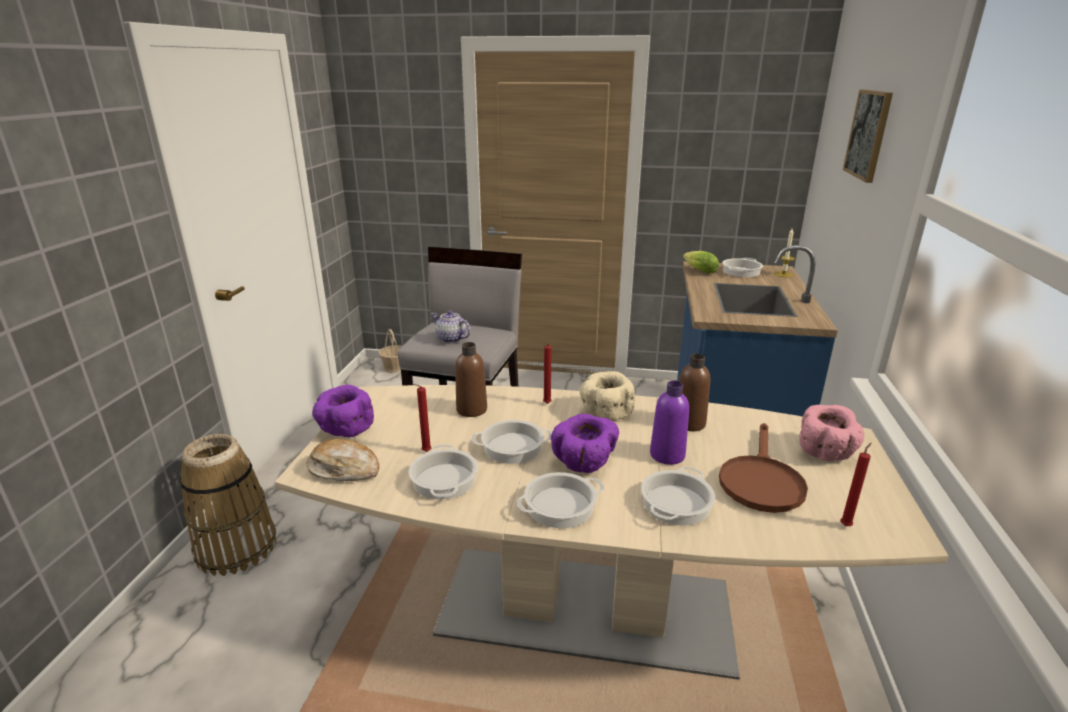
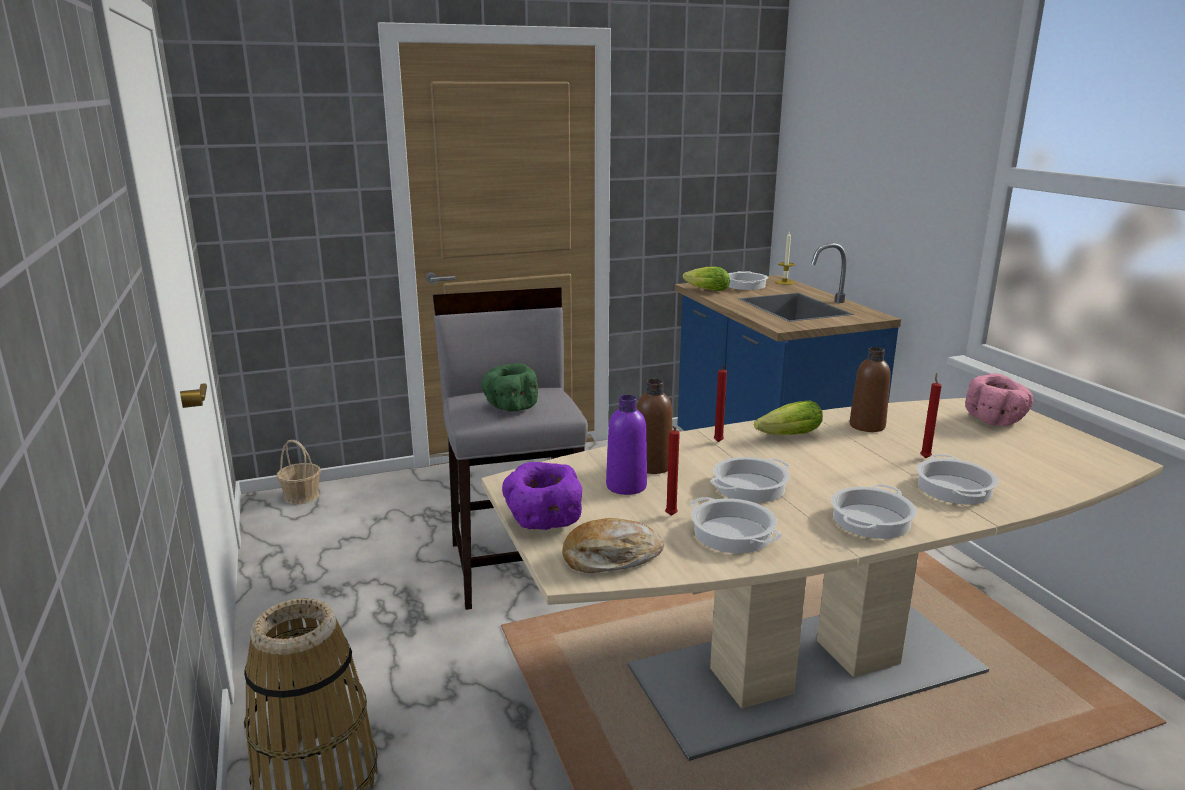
camera: 30 degrees left, 5 degrees down
(450, 339) = (510, 407): teapot -> green bowl
(584, 463) = (835, 481): purple bowl -> none
(605, 413) = (785, 436): beige bowl -> lettuce
(667, 455) = (889, 455): purple bottle -> purple bottle (626, 486)
(760, 480) = (984, 453): brown frying pan -> none
(846, 525) = (1083, 466): red candle -> red candle (925, 457)
(868, 134) = (887, 125): picture -> none

